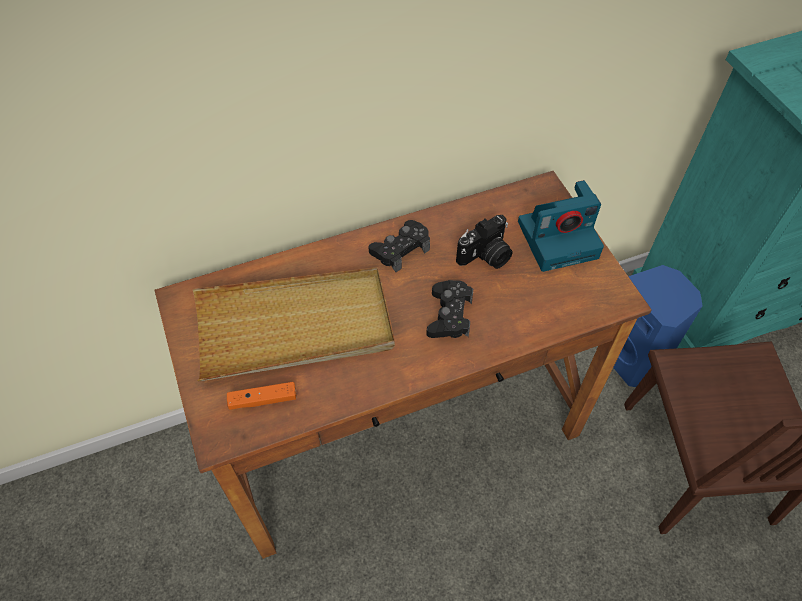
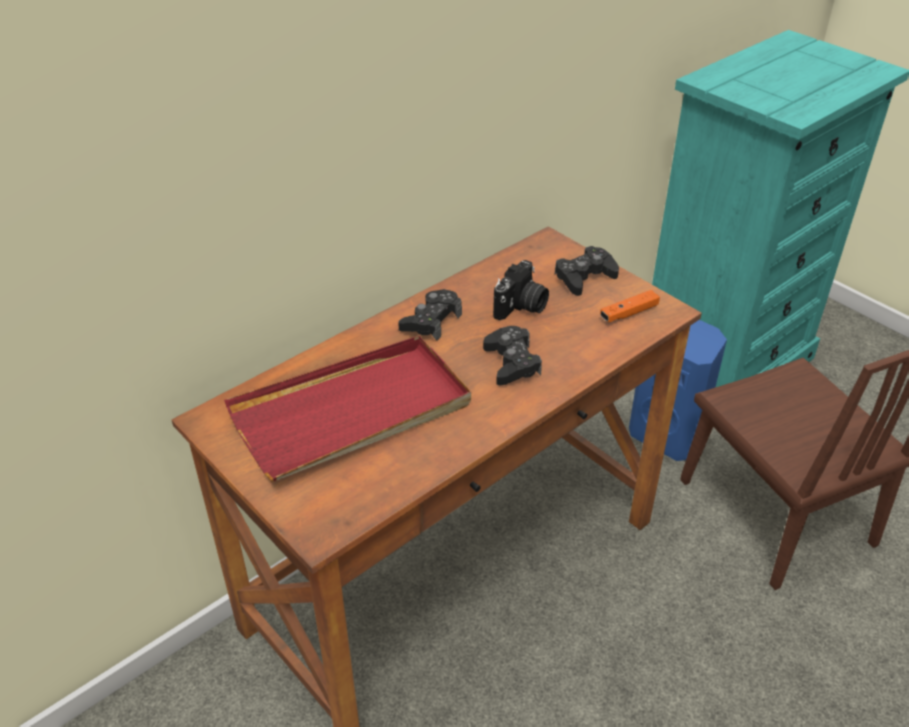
camera: 20 degrees left, 15 degrees down
(263, 400) = (352, 484): orange game controller -> orange game controller (629, 313)
(294, 327) = (352, 412): beige tray -> red tray
(559, 238) = (584, 277): camera -> black game controller

